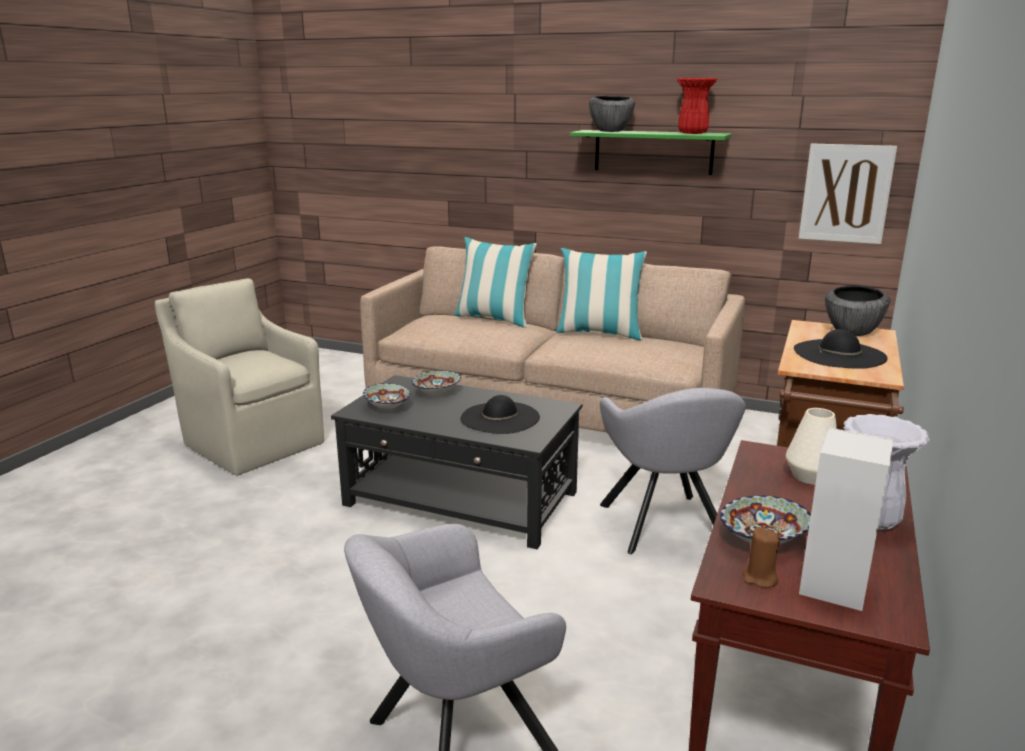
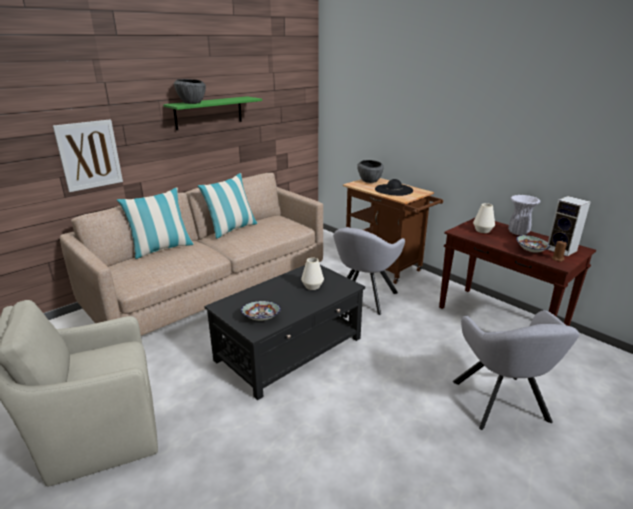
camera: 65 degrees left, 5 degrees up
(436, 393) = (255, 297): bowl -> none
(500, 418) = (312, 286): black hat -> white vase
(664, 527) = (363, 298): grey armchair -> grey armchair turned 105 degrees clockwise
(693, 133) = (237, 98): red vase -> none
(846, 193) = (297, 120): picture -> picture (89, 155)

